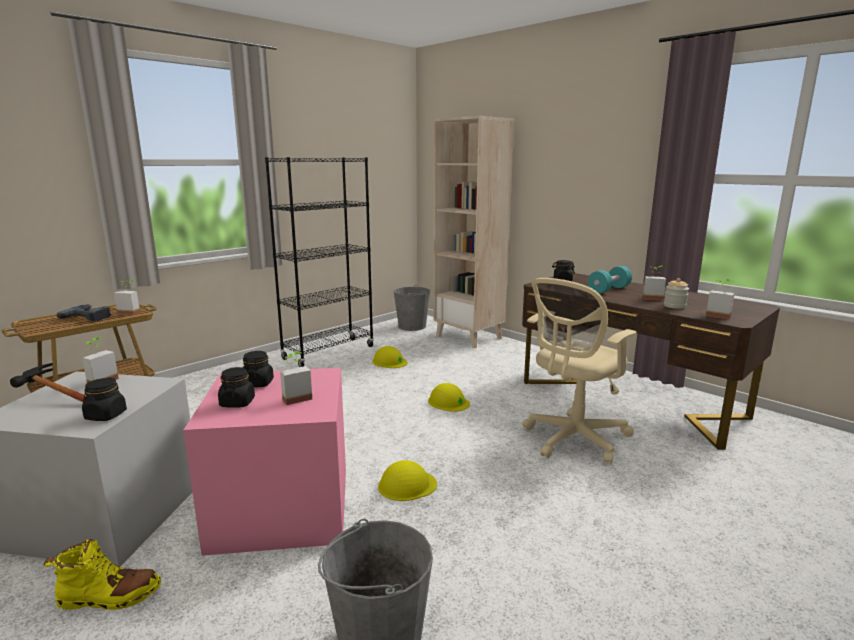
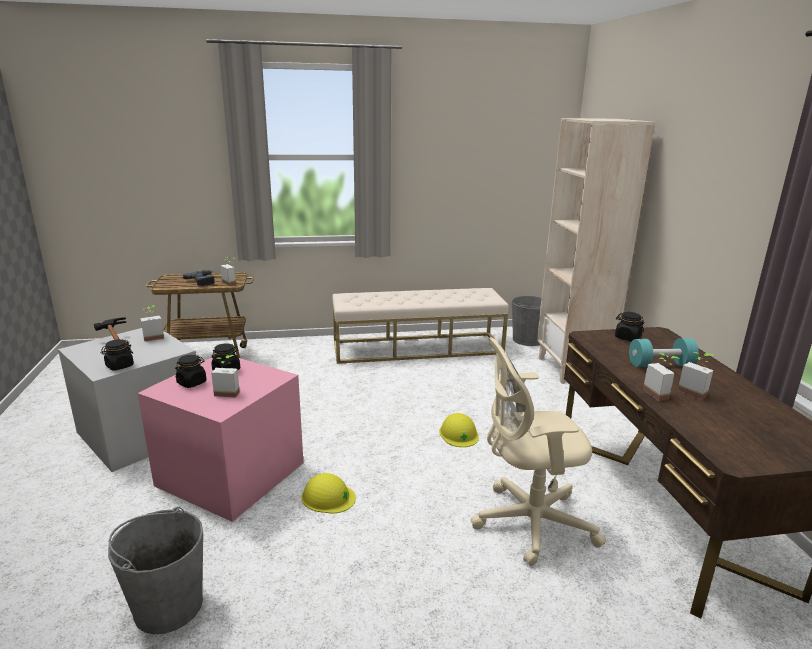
camera: 35 degrees right, 5 degrees up
(109, 597) = (89, 489): yellow boot -> none
(328, 352) = (418, 348): black bookcase -> beige bench
(389, 362) = (458, 373): yellow hard hat -> none
(674, 306) = (698, 412): jar -> none
(719, 315) = (732, 445): potted plant -> potted plant (660, 393)

